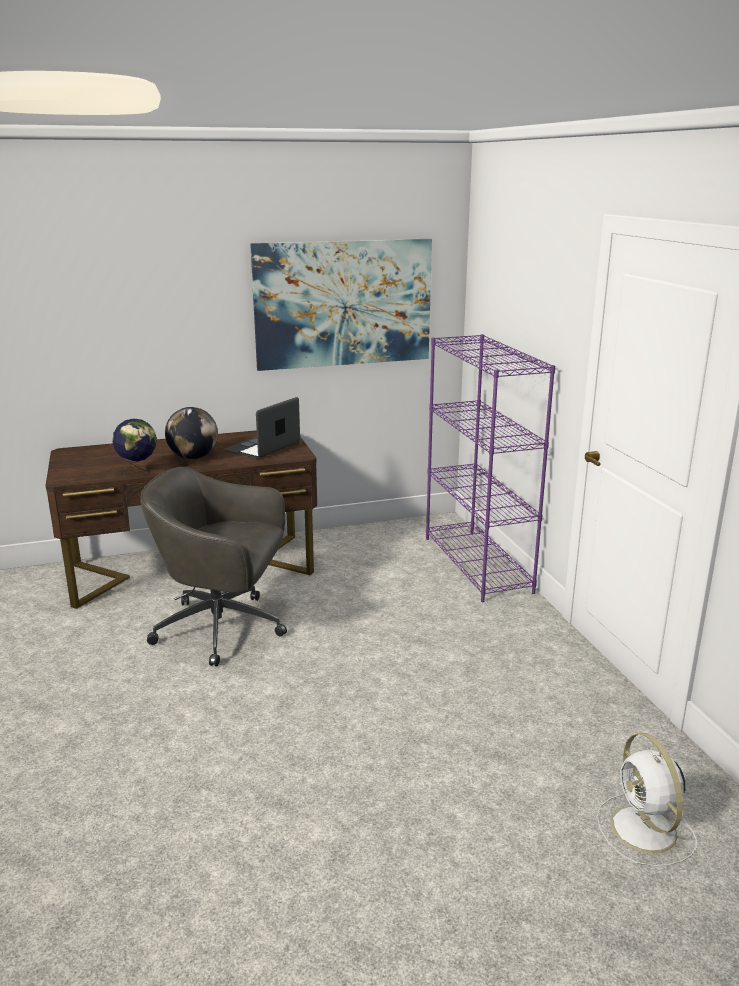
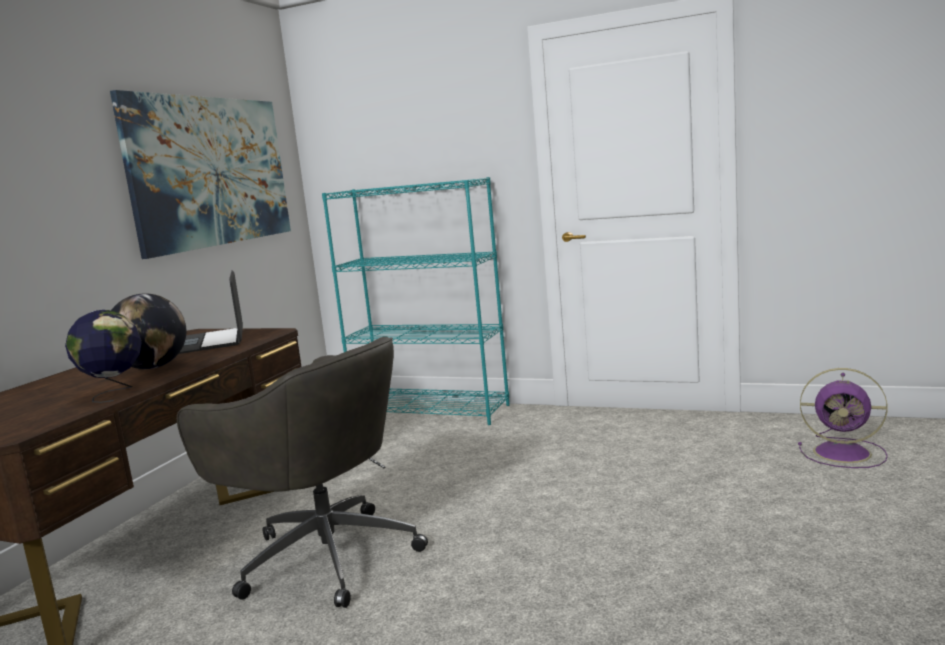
camera: 50 degrees left, 10 degrees down
(223, 629) = (325, 556): grey office chair -> grey office chair turned 105 degrees counterclockwise
(477, 564) = (432, 411): purple bookcase -> turquoise bookcase
(645, 831) = (845, 453): white fan -> purple fan

